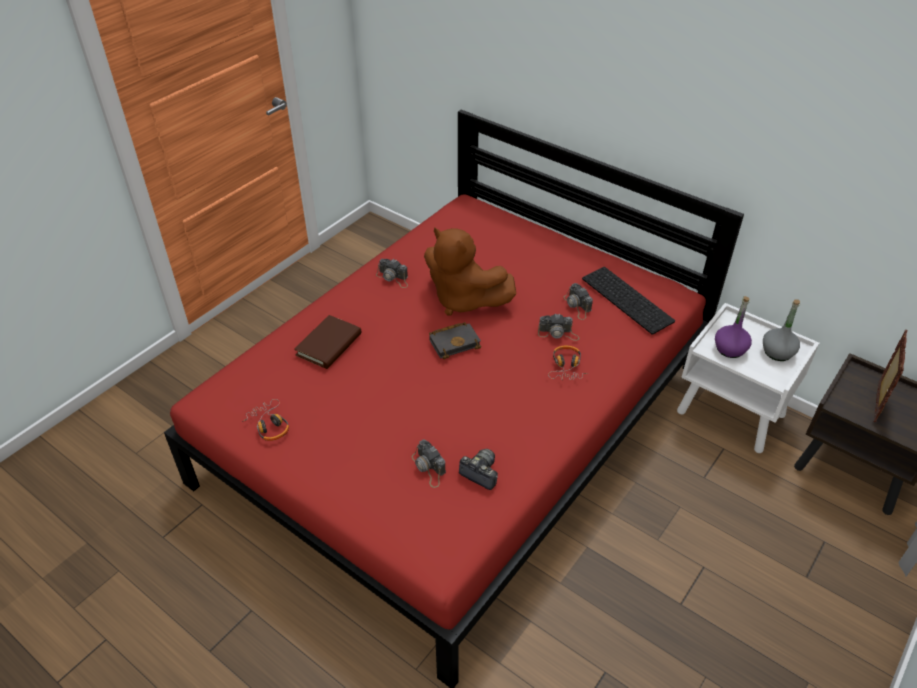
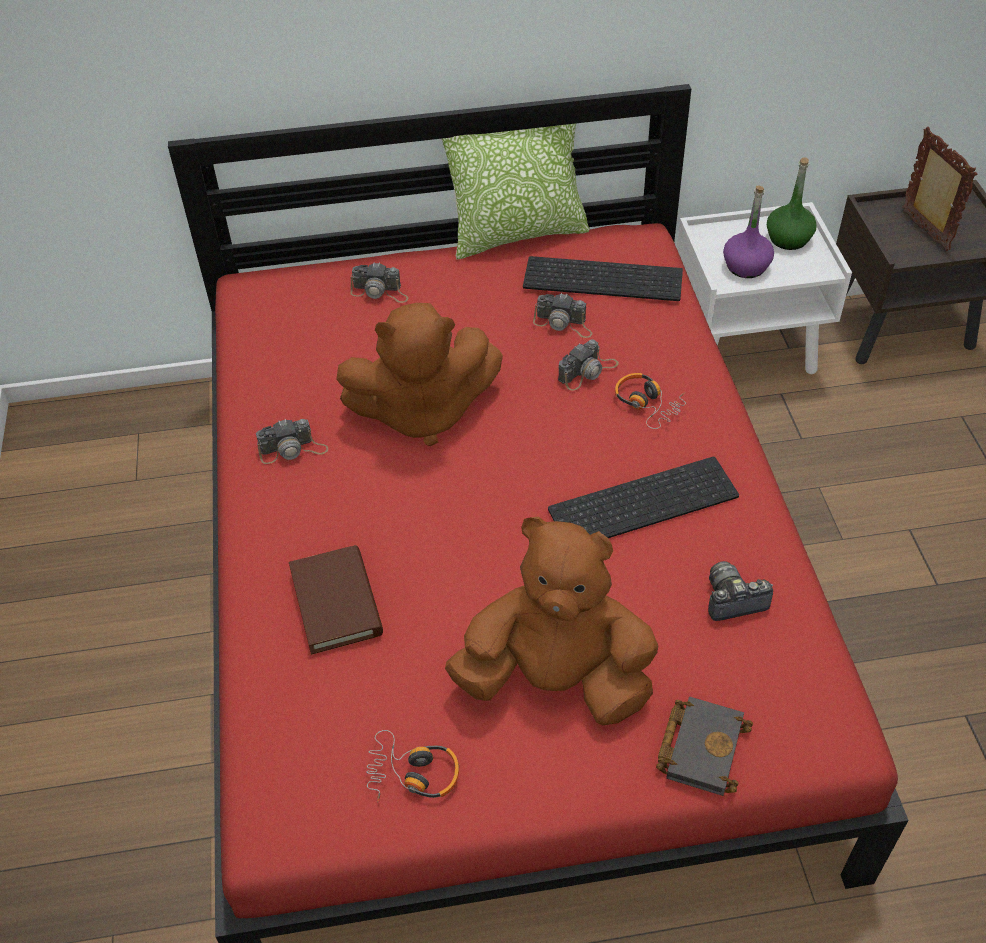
camera: 45 degrees left, 5 degrees up
(365, 439) = (556, 680): none -> brown plush toy
(429, 468) = (673, 645): camera -> camera (380, 292)
(455, 342) = (489, 471): black book -> black book (700, 746)
(503, 403) = (643, 500): none -> keyboard
(617, 254) = (517, 234): none -> pillow
(777, 352) = (788, 239): grey bottle -> green bottle

